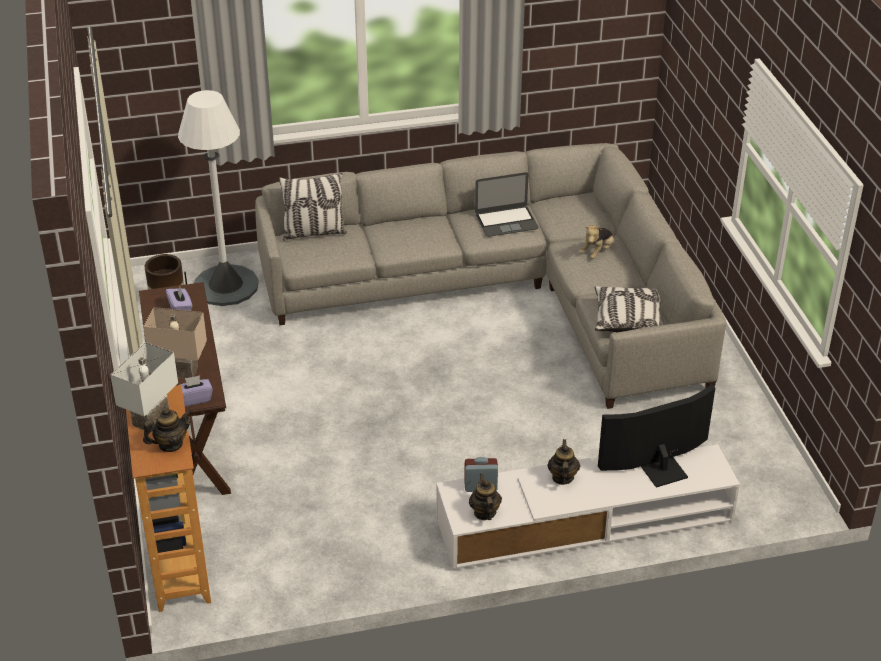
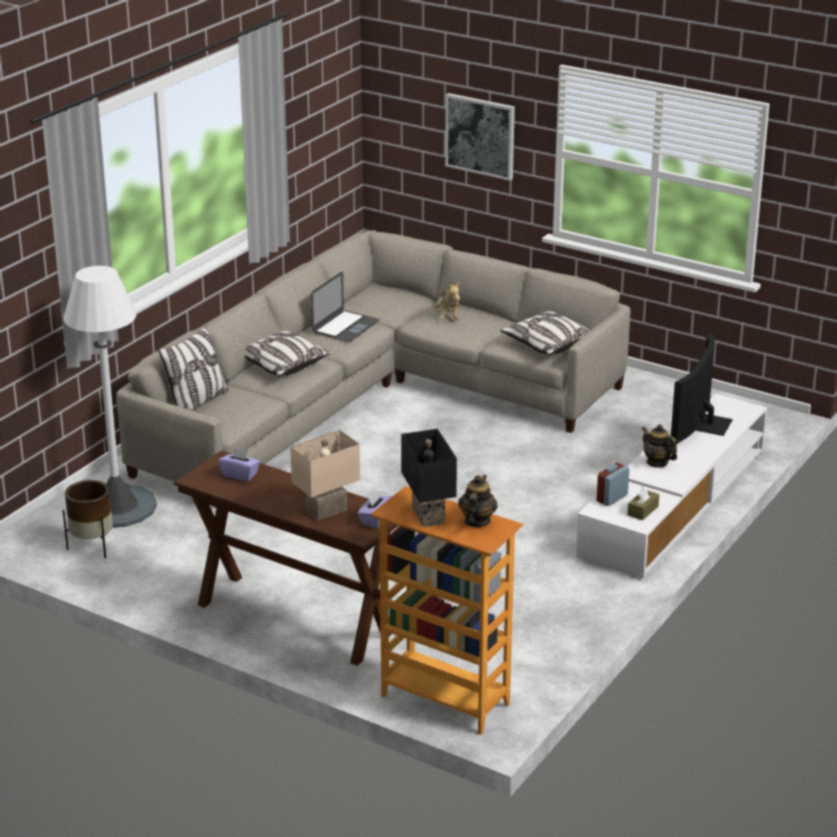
camera: 45 degrees left, 10 degrees down
(150, 418) = (426, 516): white table lamp -> black table lamp
(413, 231) = (281, 365): none -> pillow
(484, 512) = (643, 511): teapot -> brown tissue box
(710, 97) = (480, 136): none -> picture

